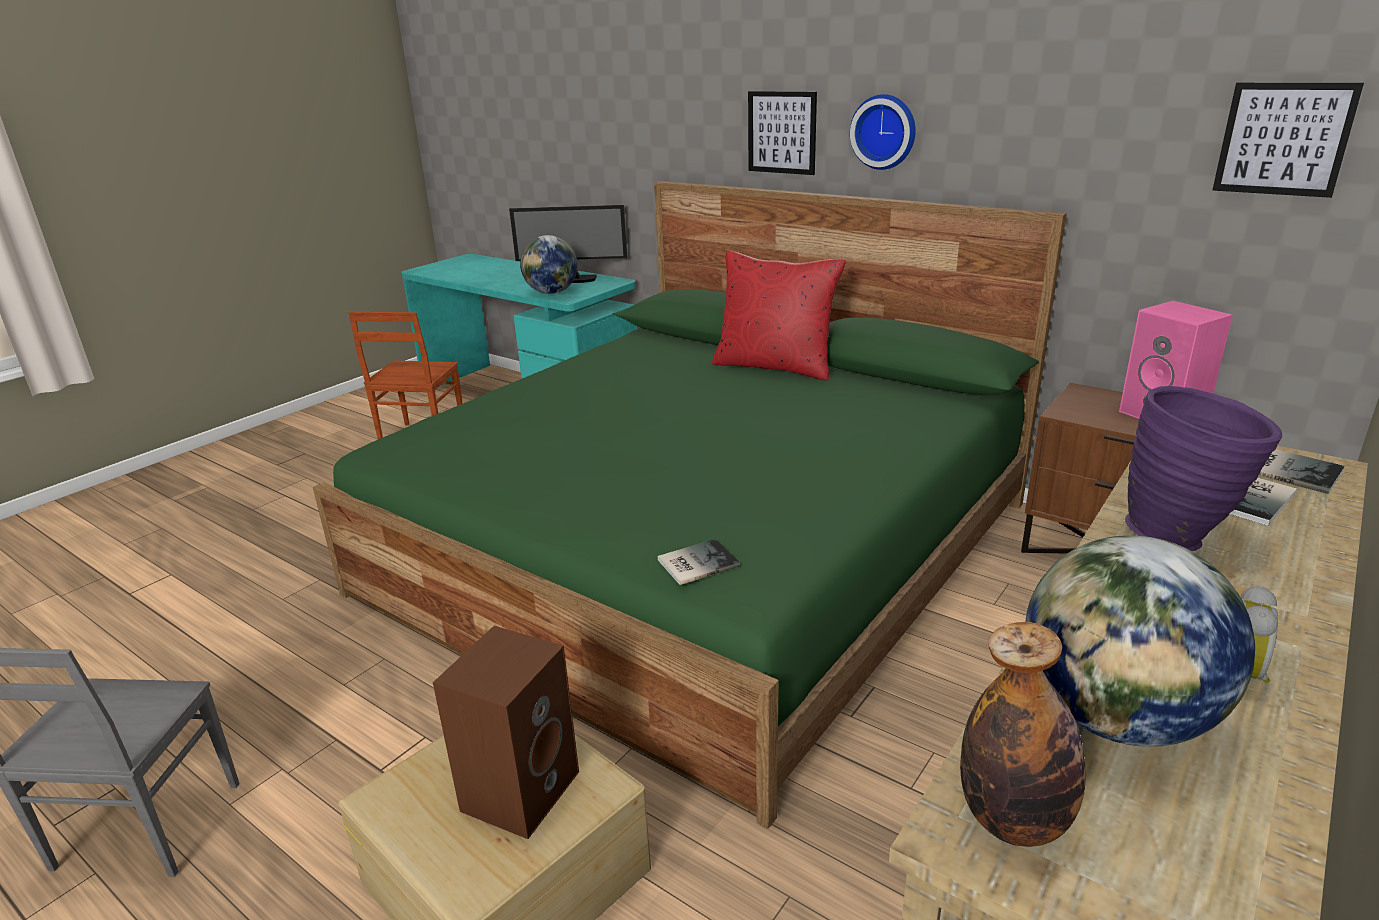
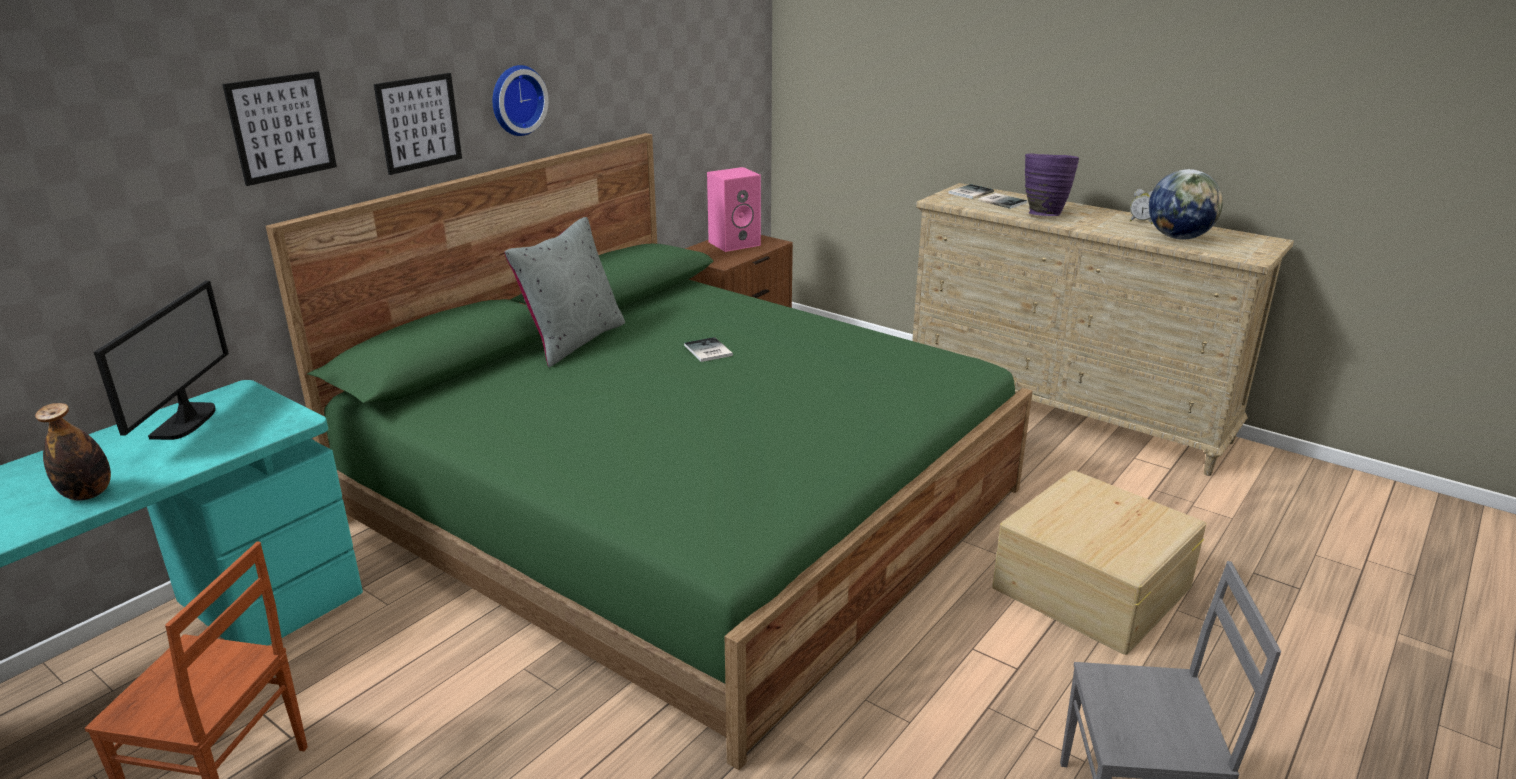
camera: 90 degrees left, 0 degrees up
(520, 788) = (1096, 510): brown speaker -> none
(552, 292) = (247, 434): globe -> none
(695, 562) = (950, 379): book -> book (707, 351)
(775, 366) = (573, 341): red pillow -> grey pillow
(1013, 820) = (1241, 253): bottle -> bottle (88, 494)
(1284, 139) = (723, 58): picture -> picture (281, 127)

